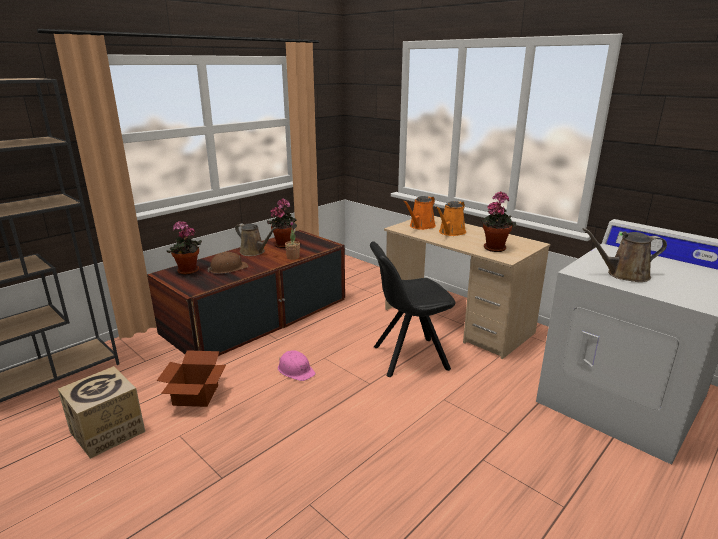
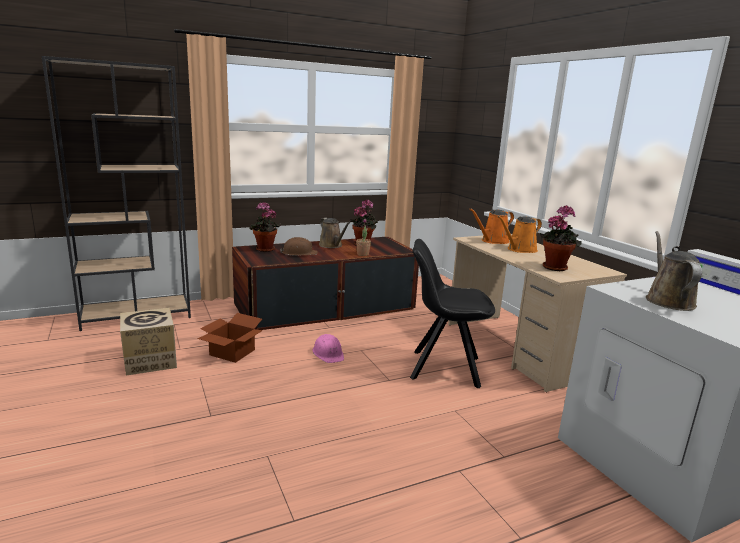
camera: 20 degrees right, 5 degrees down
(624, 275) = (667, 300): brown watering can -> brown watering can turned 75 degrees clockwise

